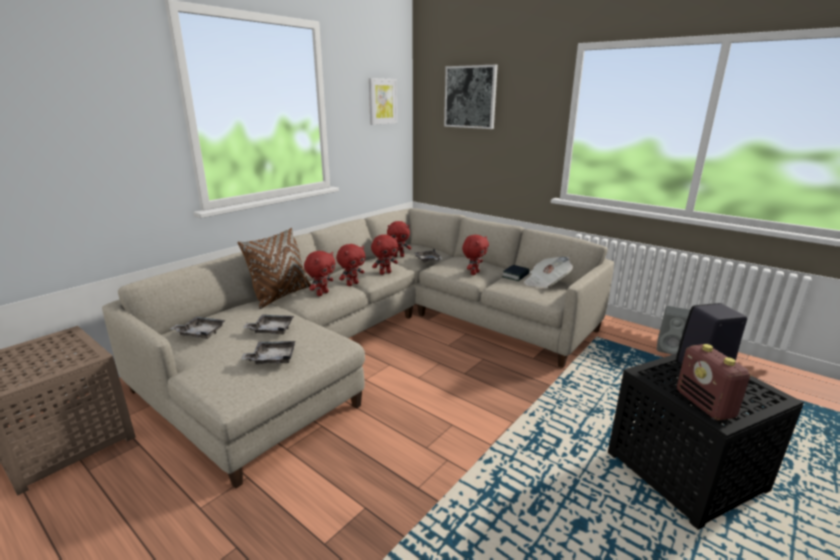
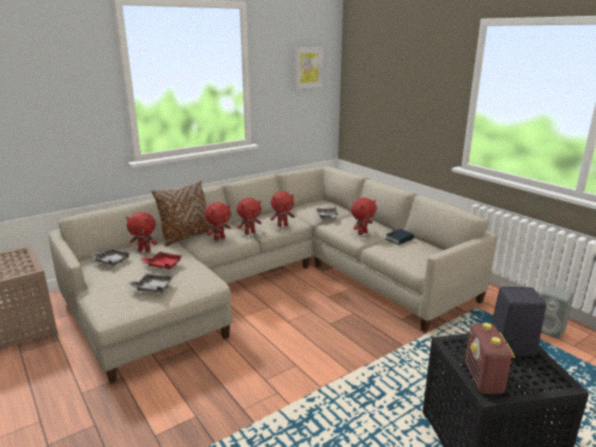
camera: 15 degrees right, 0 degrees up
(271, 330) = (163, 265): grey tray -> red tray
(398, 256) = (304, 211): red plush toy -> red plush toy (145, 250)
(470, 97) = (388, 65): picture -> none
(546, 282) = (424, 249): newspaper -> none

